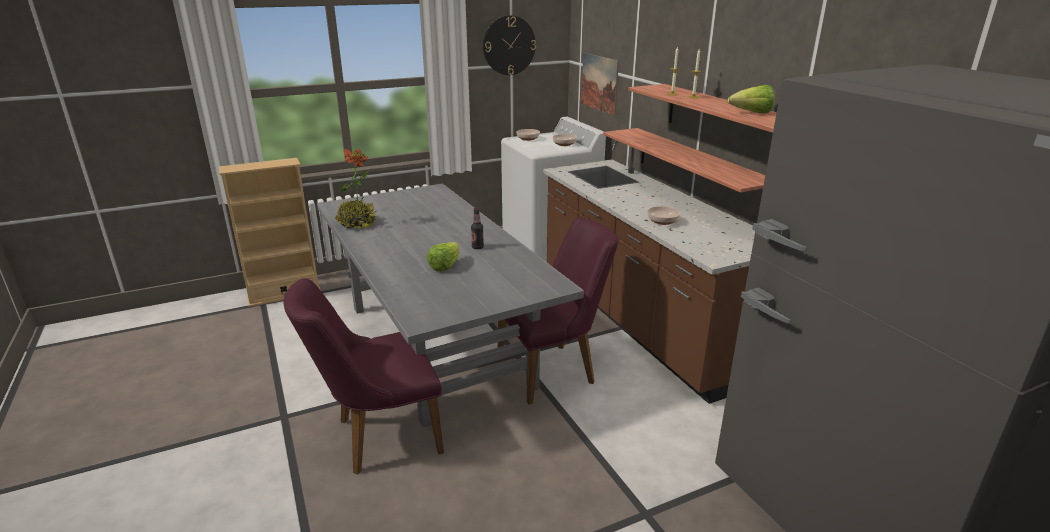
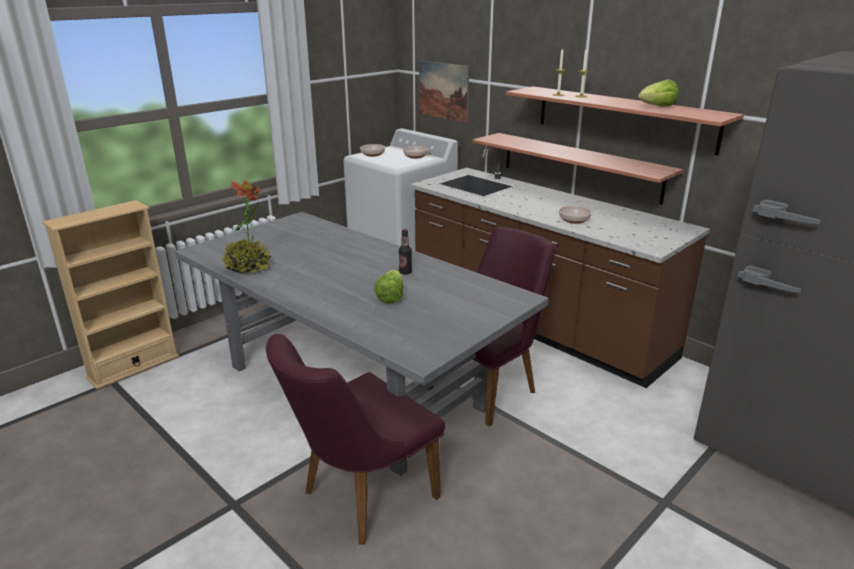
camera: 20 degrees left, 0 degrees up
(509, 45) = (343, 56): wall clock -> none

